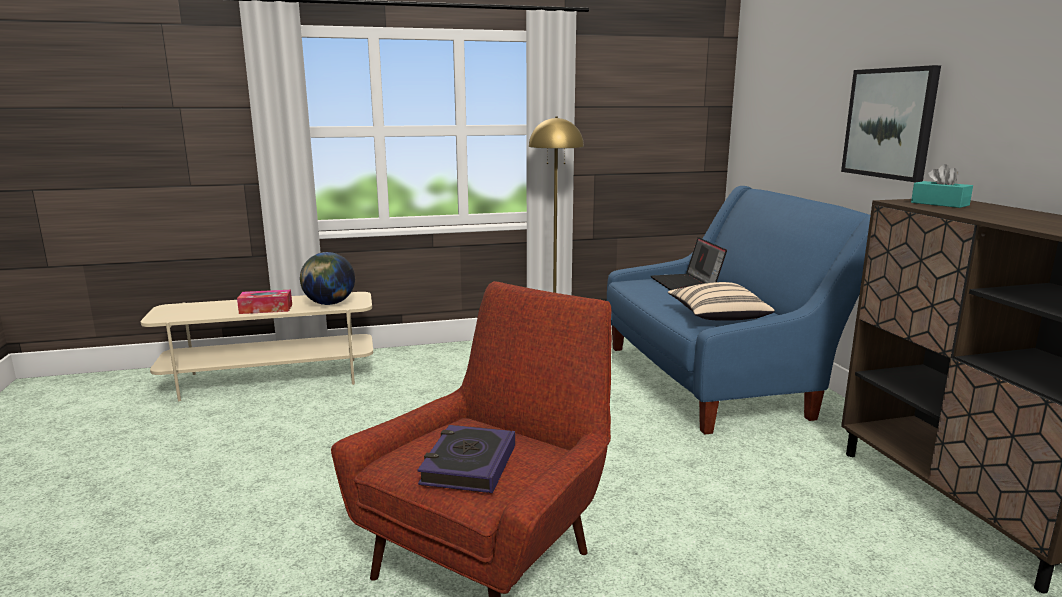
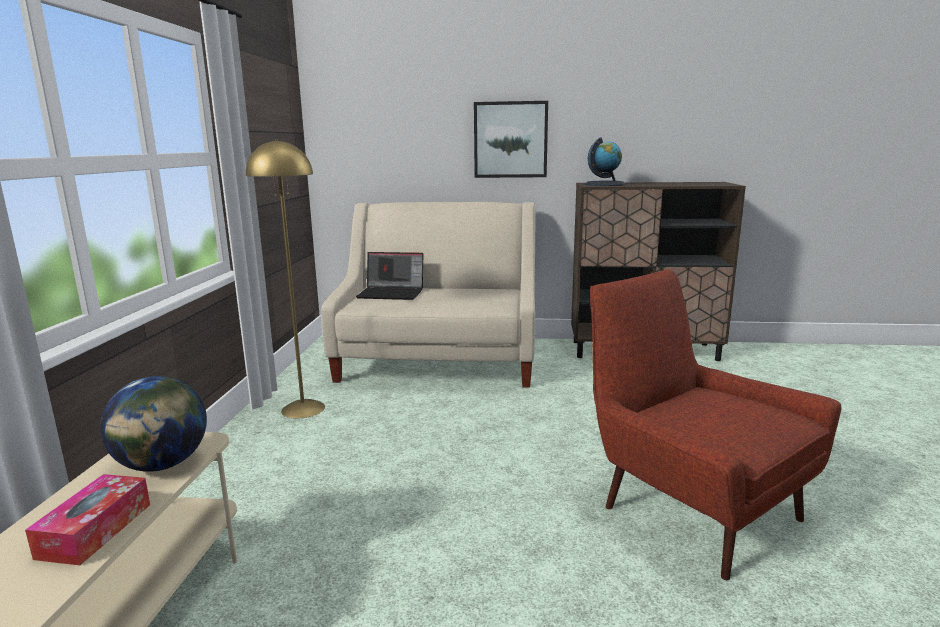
camera: 70 degrees left, 0 degrees up
(468, 465) = (744, 417): book -> none
(716, 378) = (439, 361): blue sofa -> beige sofa
(717, 317) = (485, 300): beige pillow -> none
(939, 204) = (605, 184): turquoise tissue box -> globe

